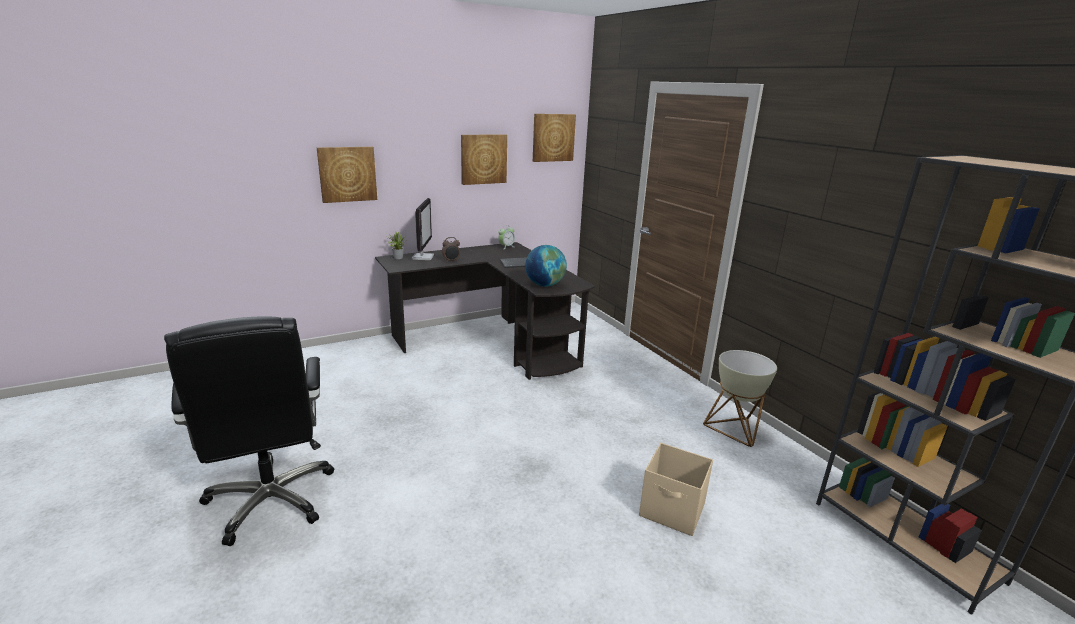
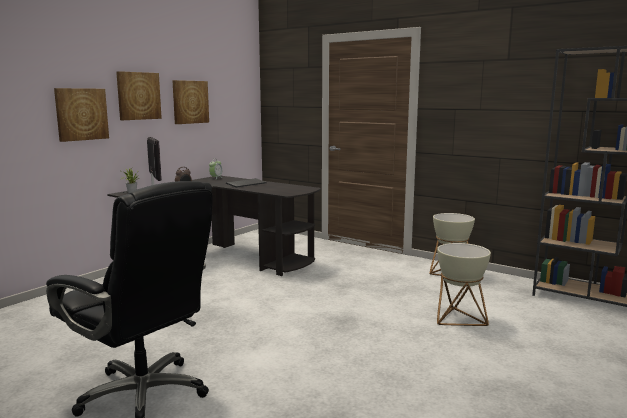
camera: 25 degrees left, 10 degrees down
(545, 285) = (284, 191): globe -> none
(553, 137) = (238, 85): picture -> picture (138, 96)
(672, 511) = (459, 319): beige storage box -> planter

